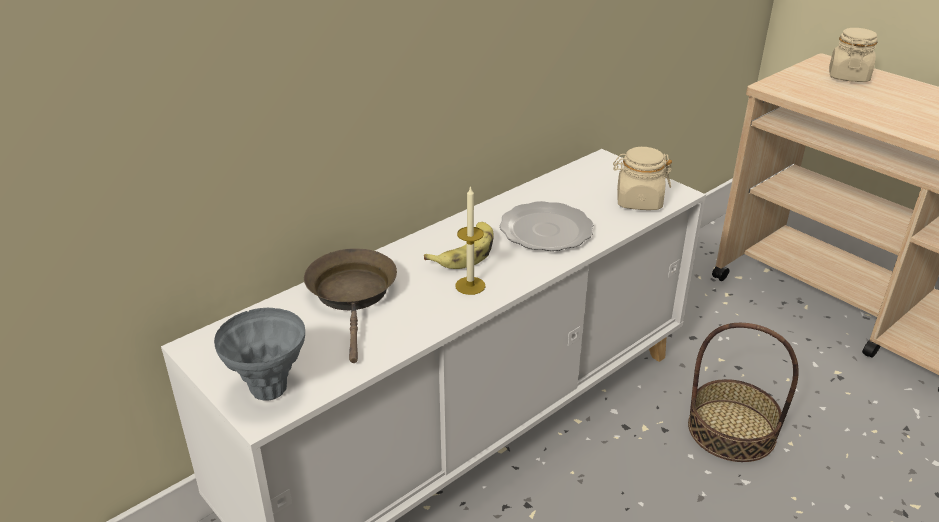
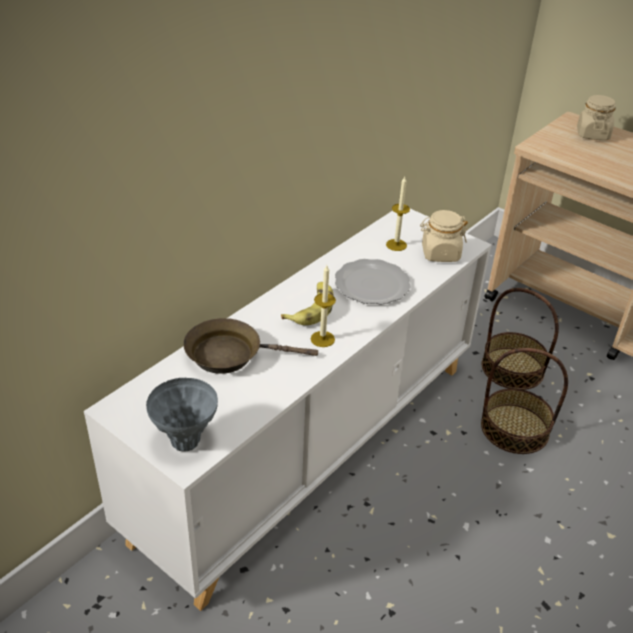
camera: 10 degrees left, 5 degrees up
(353, 295) = (230, 354): brown frying pan -> brown frying pan turned 75 degrees counterclockwise
(586, 190) = (396, 245): none -> candle
(738, 359) = (512, 368): none -> basket

